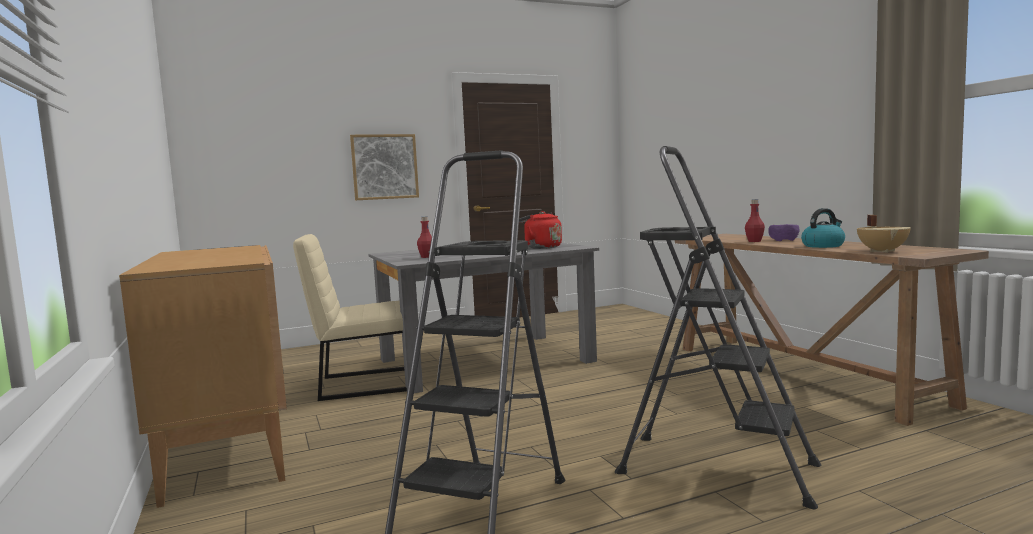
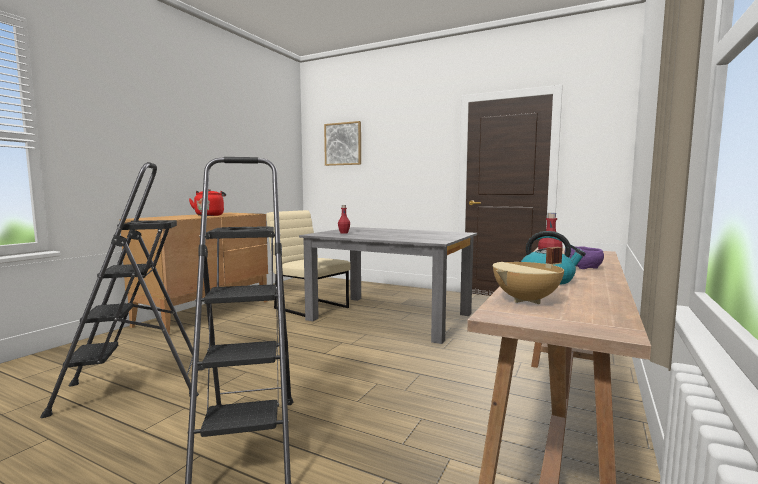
camera: 50 degrees right, 0 degrees up
(384, 167) = (407, 169): picture -> picture (343, 144)
(540, 247) = (423, 237): red kettle -> red kettle (210, 215)

